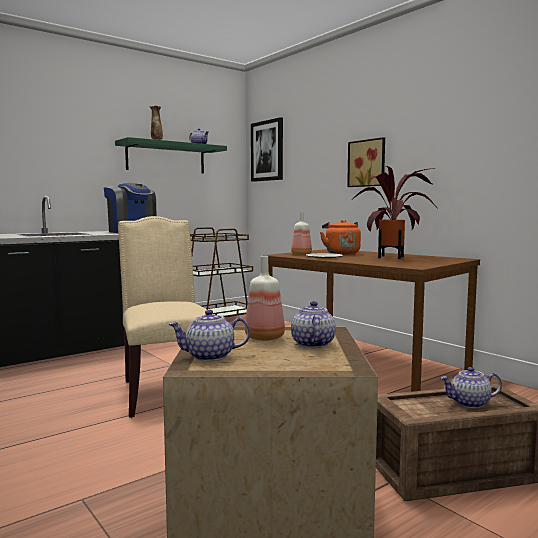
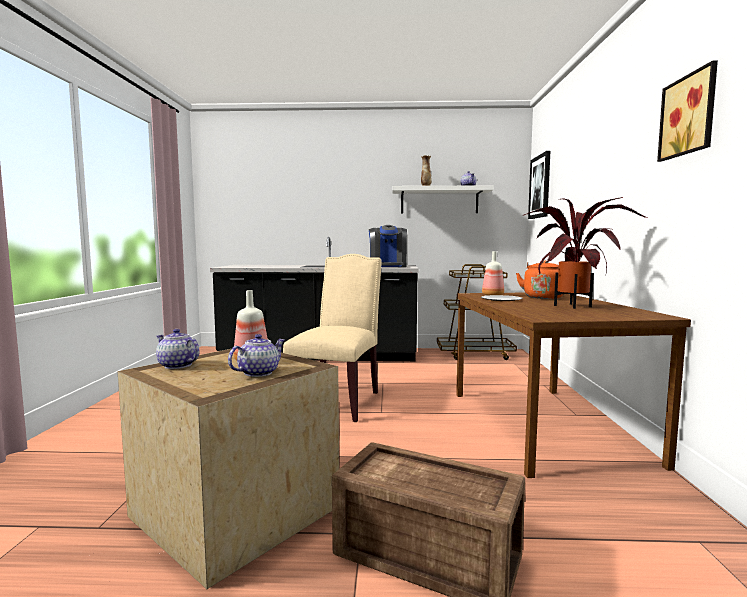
camera: 40 degrees right, 0 degrees up
(166, 158) = (439, 201): green shelf -> white shelf
(367, 163) = (602, 194): picture -> picture (690, 115)
(470, 403) = (444, 482): teapot -> none

